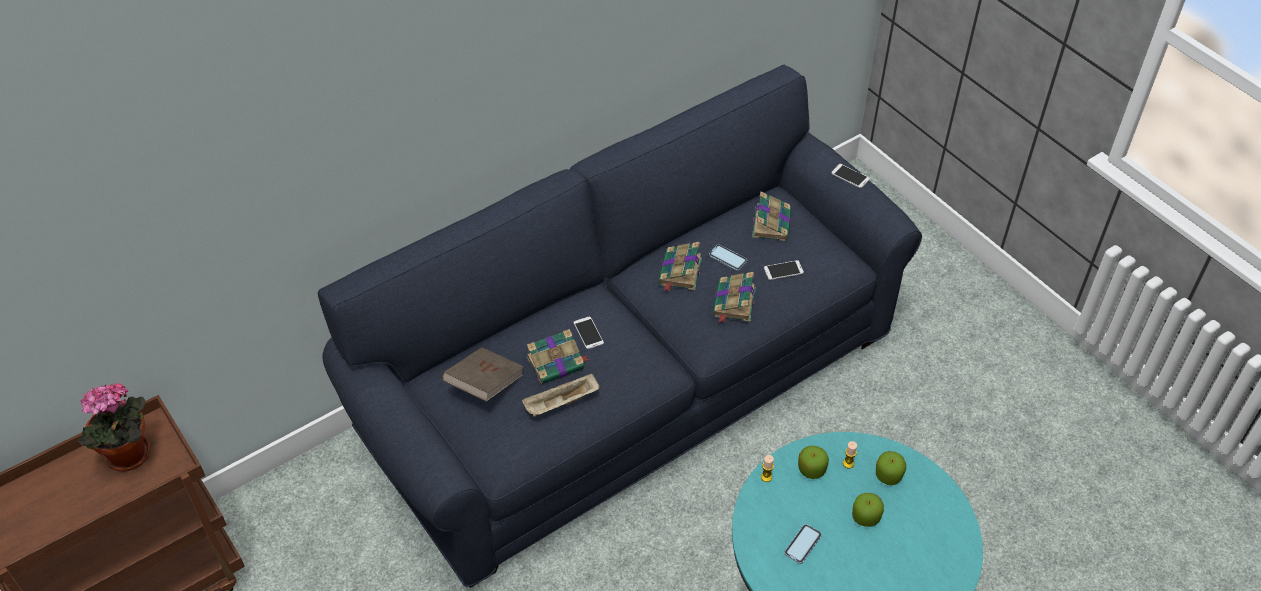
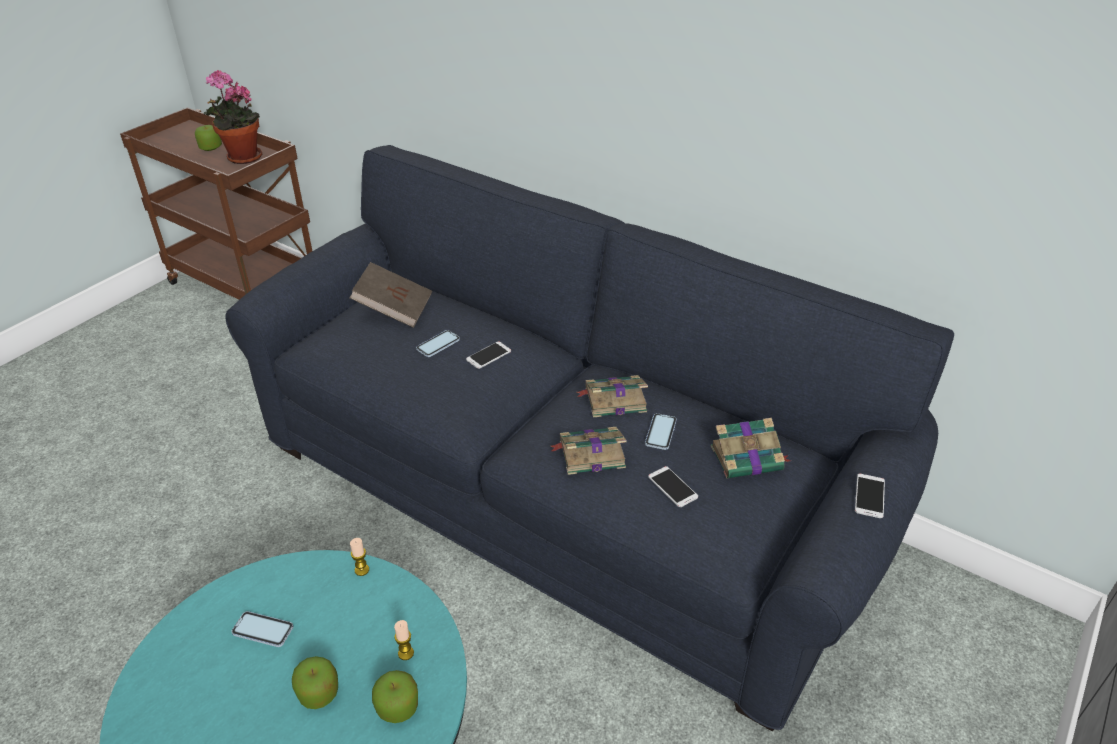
camera: 70 degrees right, 10 degrees down
(557, 363) = (438, 345): book -> phone
(561, 404) = (386, 360): beige tray -> none
(811, 469) = (385, 614): apple -> apple (210, 148)

